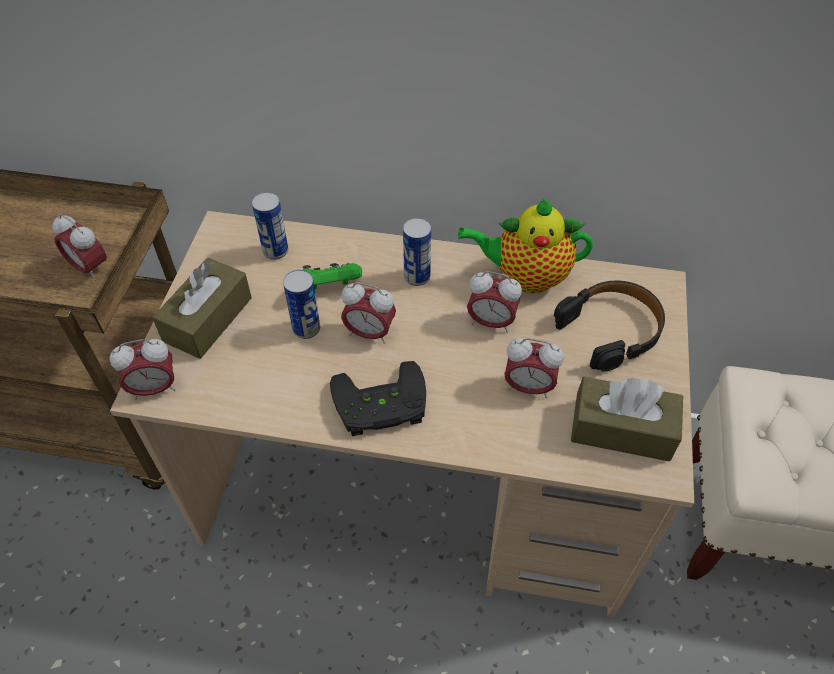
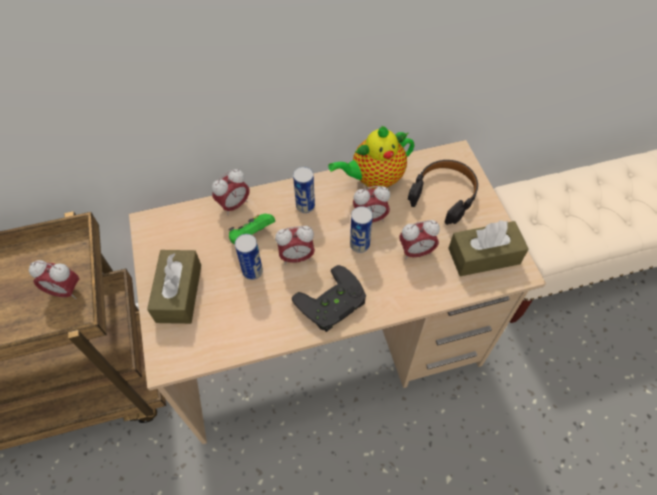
camera: 25 degrees left, 5 degrees up
(154, 388) = (170, 358): alarm clock -> alarm clock (234, 205)
(275, 251) = (197, 225): can -> can (359, 245)

